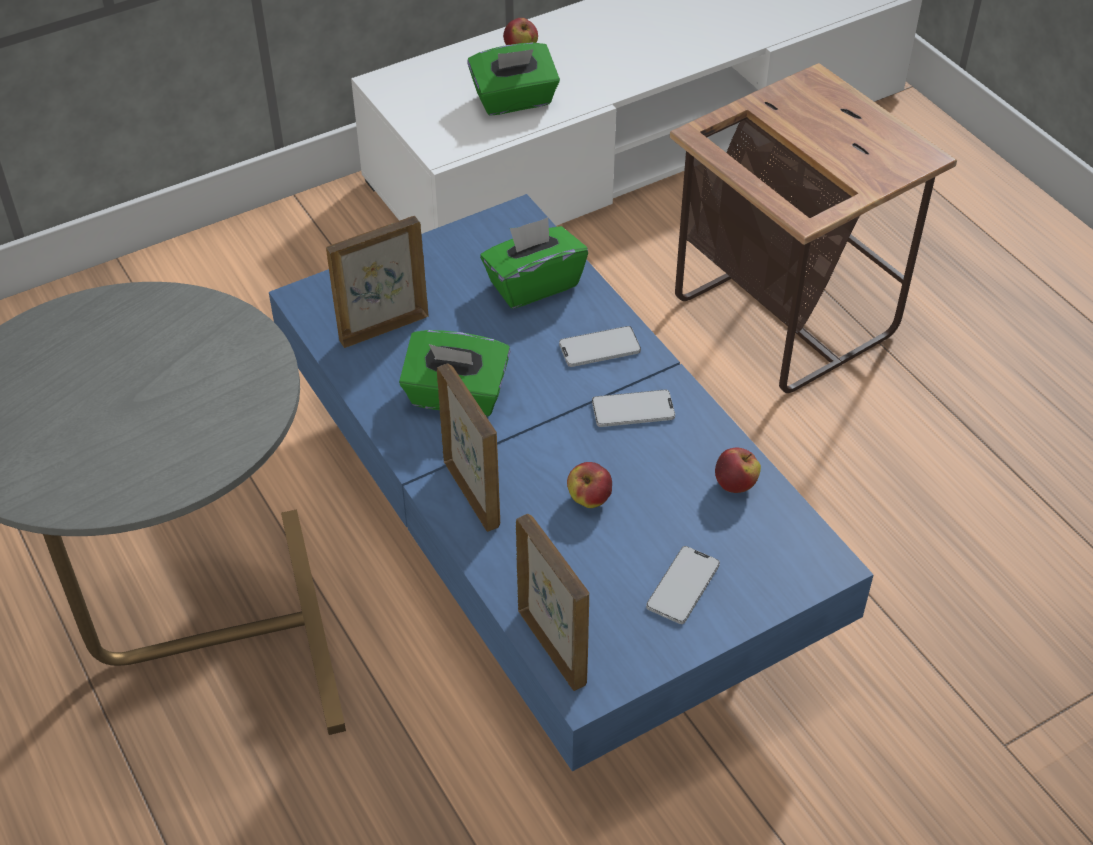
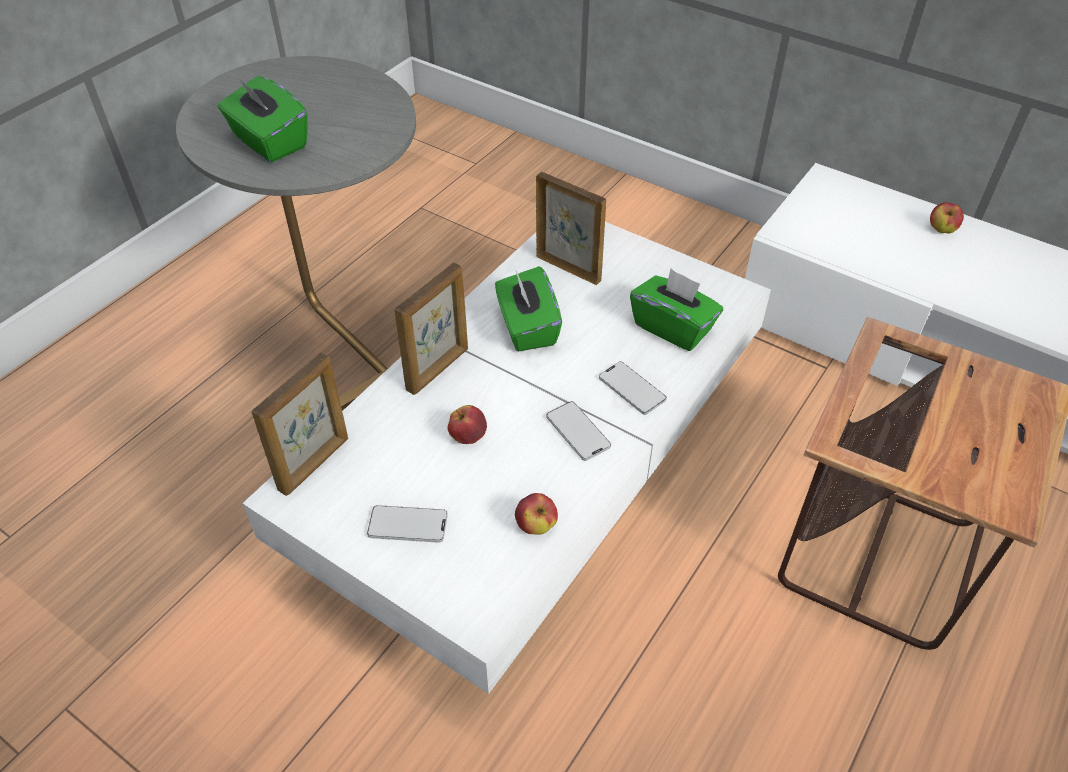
camera: 65 degrees right, 0 degrees up
(514, 100) = (877, 248): green tissue box -> green tissue box (269, 142)
(543, 530) = (532, 472): blue coffee table -> white coffee table

